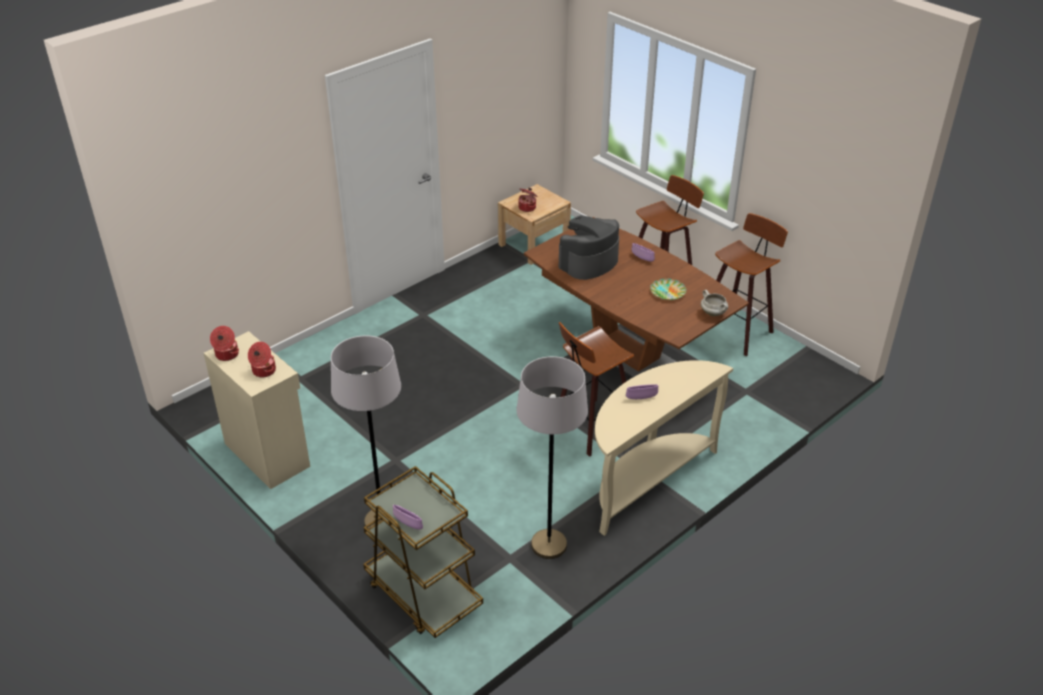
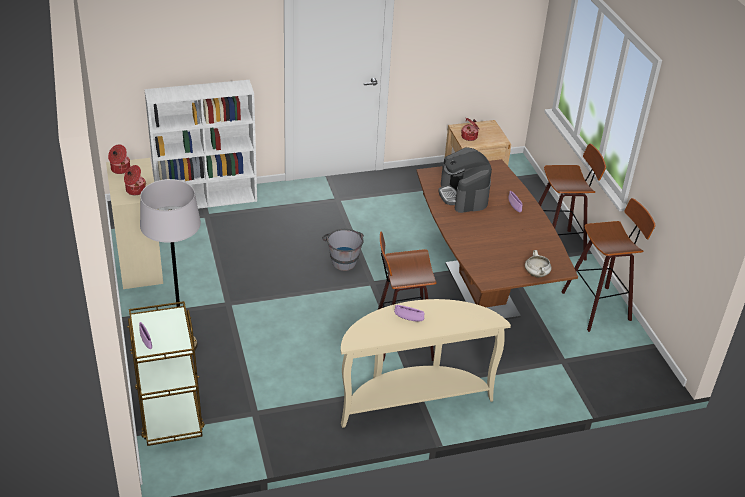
camera: 25 degrees right, 0 degrees up
(287, 361) = (207, 199): none -> white bookcase
(475, 372) = (342, 259): none -> grey bucket
(549, 545) = (292, 416): grey floor lamp -> none
(588, 263) = (463, 195): coffee machine -> coffee machine turned 90 degrees counterclockwise
(667, 292) = (511, 242): plate -> none

